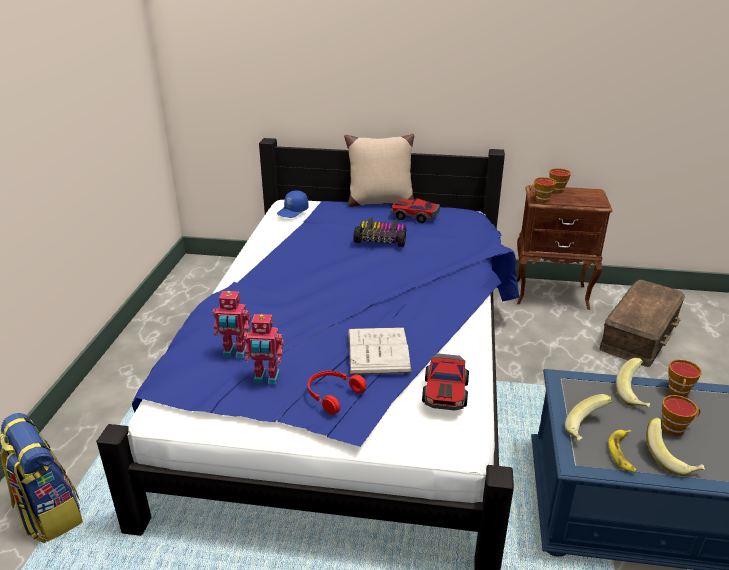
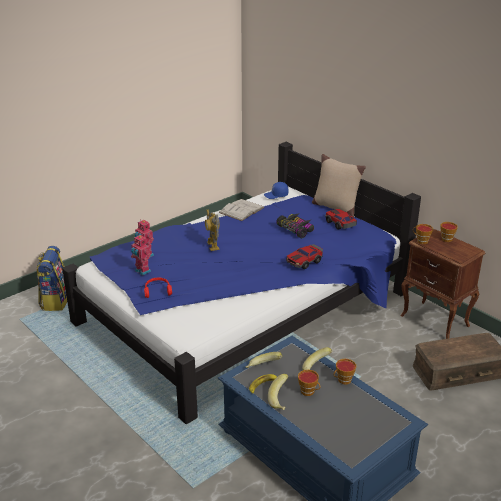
camera: 40 degrees right, 0 degrees up
(312, 298) = (212, 246): none -> toy robot
(378, 350) = (204, 282): white book -> white book (241, 210)
(445, 391) = (207, 313): toy car -> toy car (304, 261)

